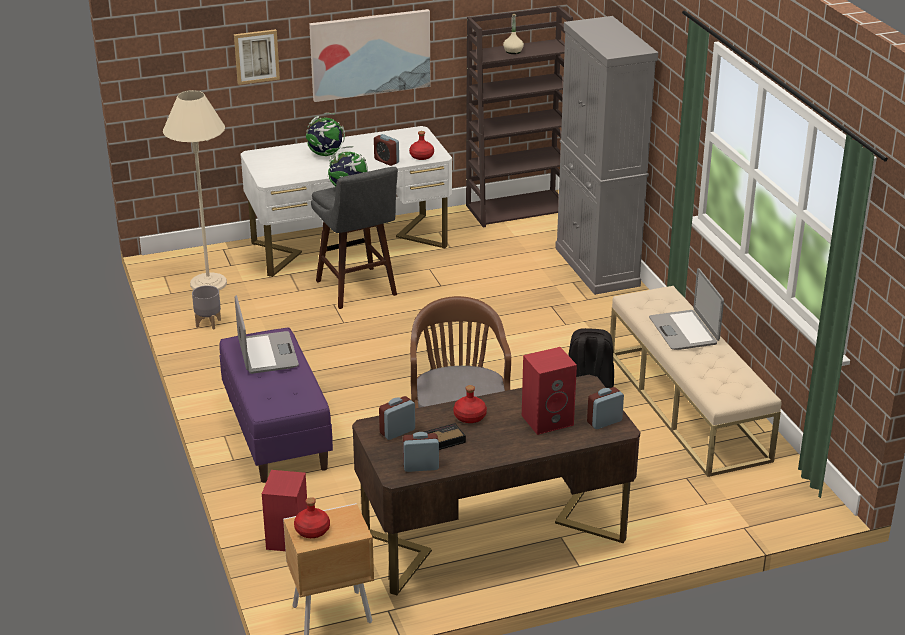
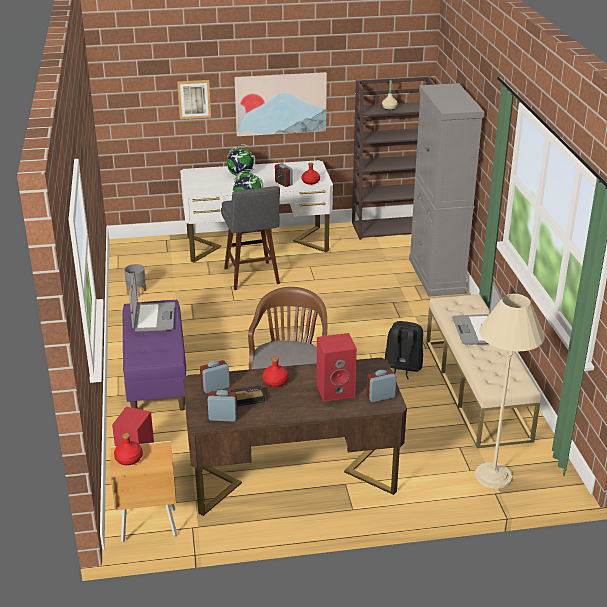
camera: 10 degrees right, 0 degrees up
(208, 283) = (147, 263): beige floor lamp -> beige floor lamp (493, 476)

